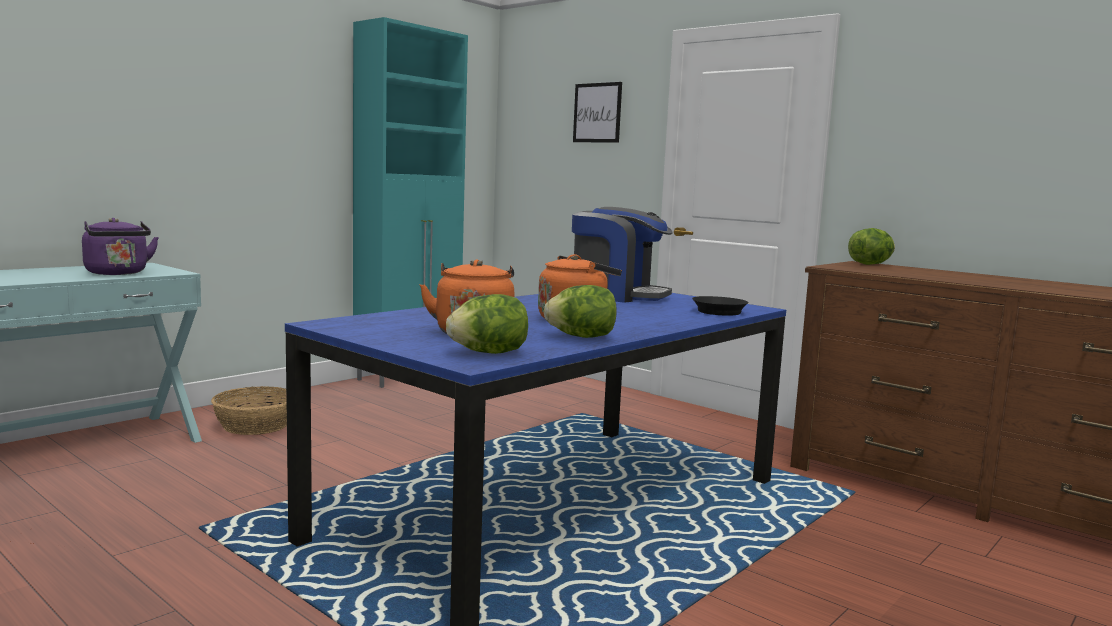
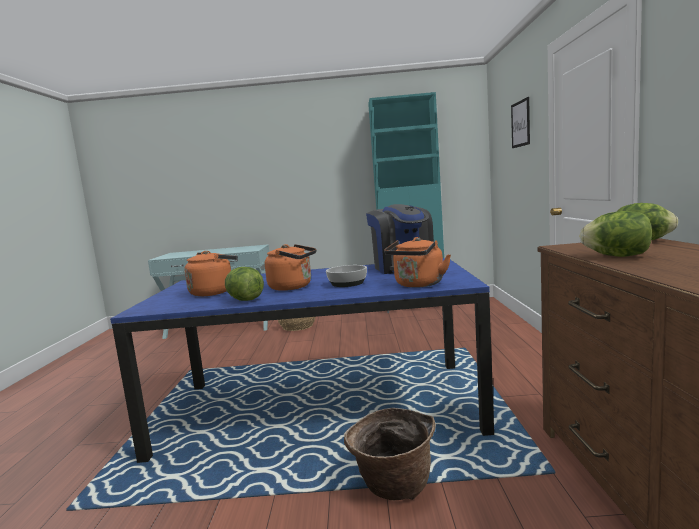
camera: 50 degrees right, 0 degrees up
(118, 273) = (232, 251): purple kettle -> none
(489, 353) = (167, 306): lettuce -> lettuce (617, 256)
(629, 313) = (347, 283): none -> bowl
(718, 311) = (418, 285): black frying pan -> orange kettle
(781, 543) = (393, 485): none -> basket

